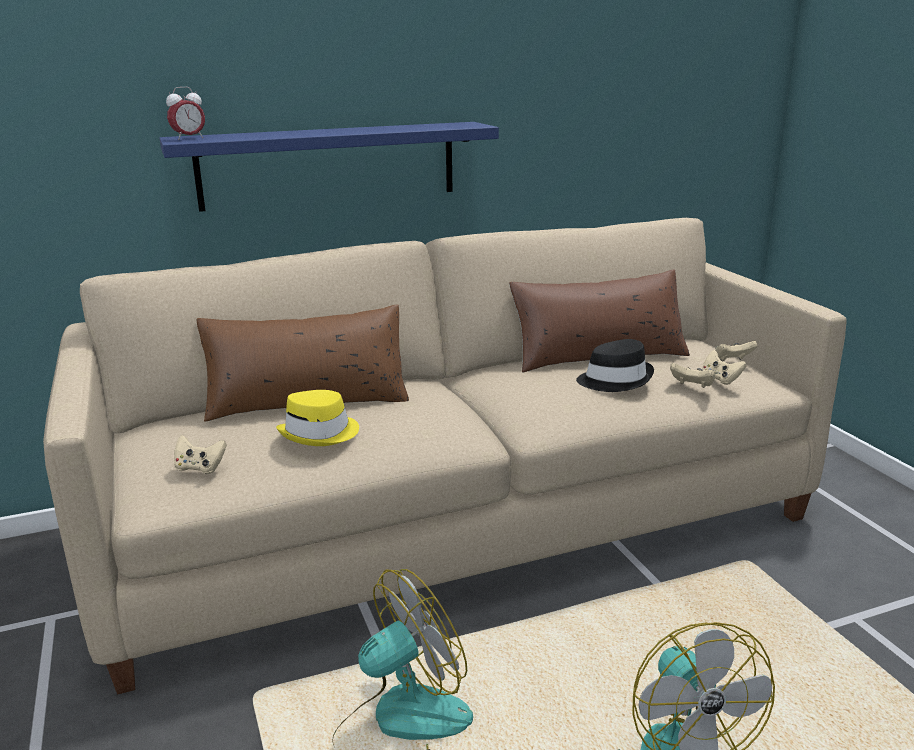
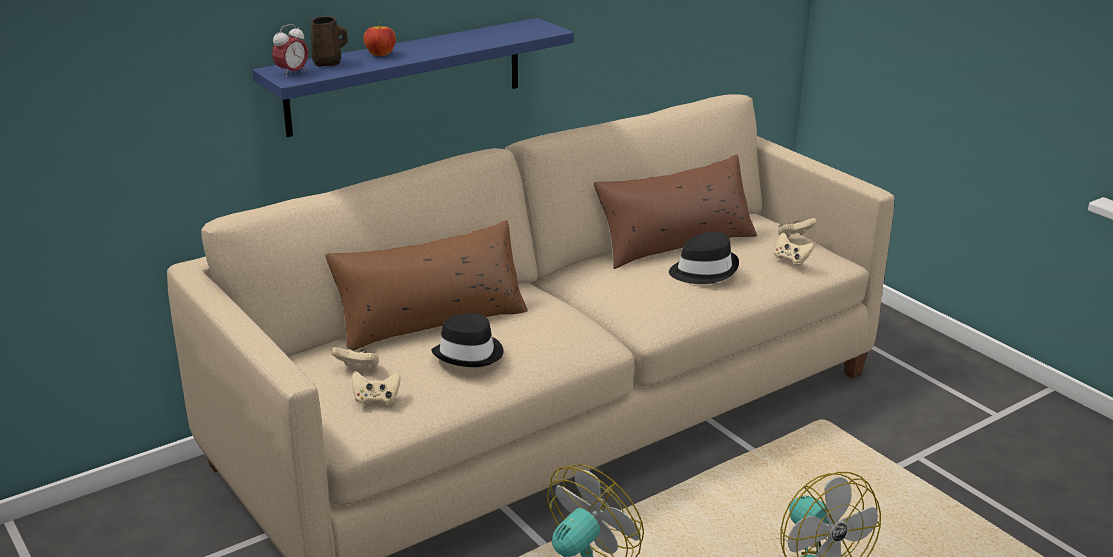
camera: 15 degrees left, 5 degrees up
(233, 135) = (329, 63): none -> brown mug
(290, 132) = (380, 54): none -> apple
(320, 433) = (470, 353): yellow hat -> black hat
(692, 386) = (770, 270): beige game controller -> beige game controller (358, 368)

